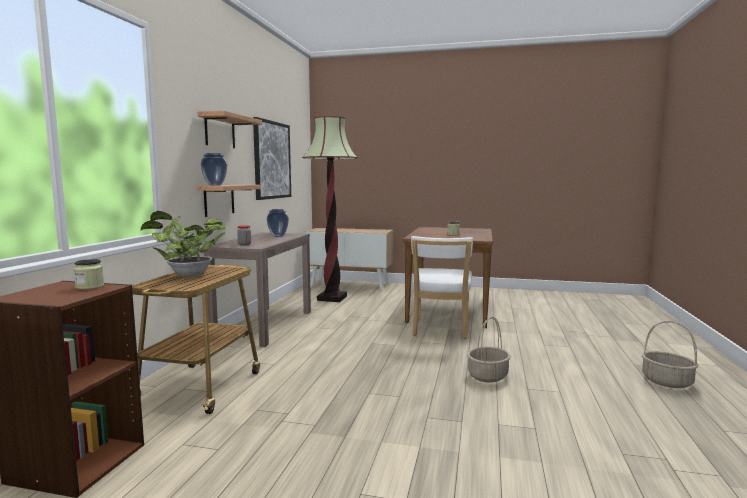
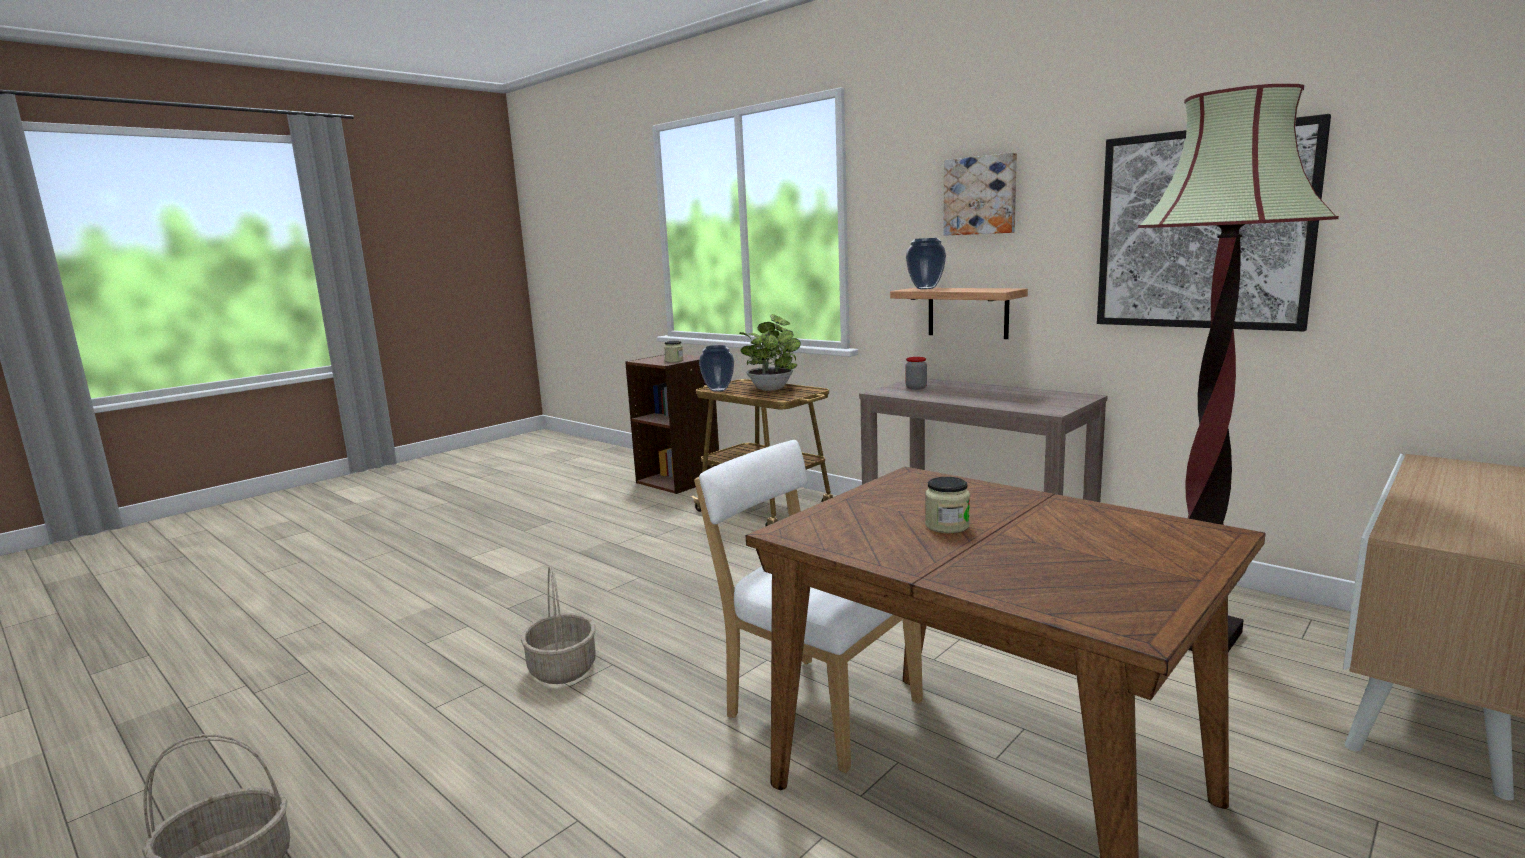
camera: 120 degrees right, 5 degrees up
(220, 131) = (981, 195): shelf -> picture
(278, 236) = (1017, 400): vase -> vase (717, 390)

